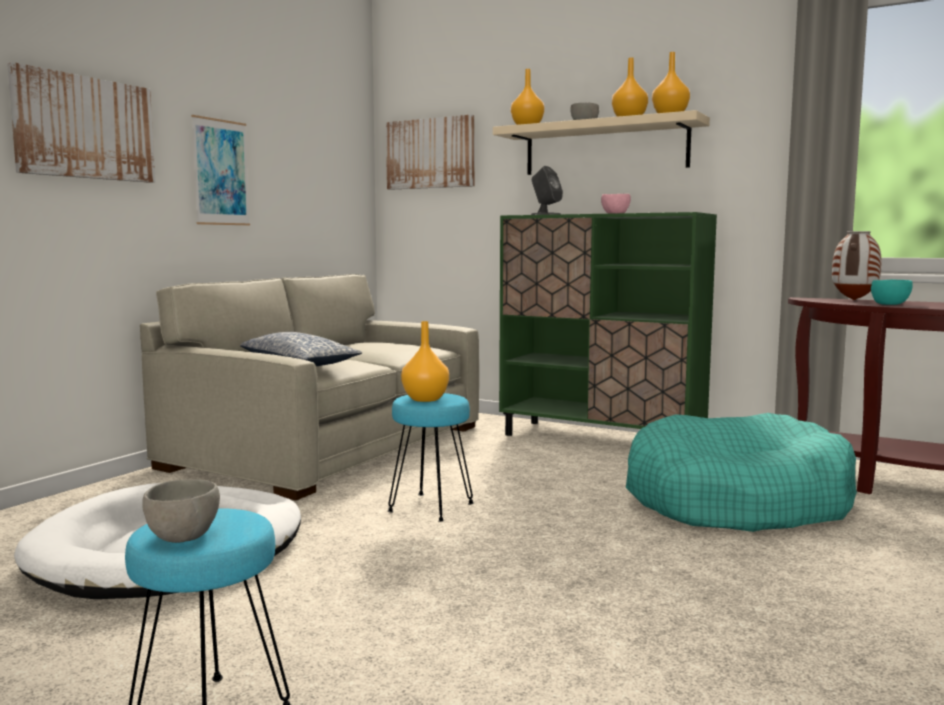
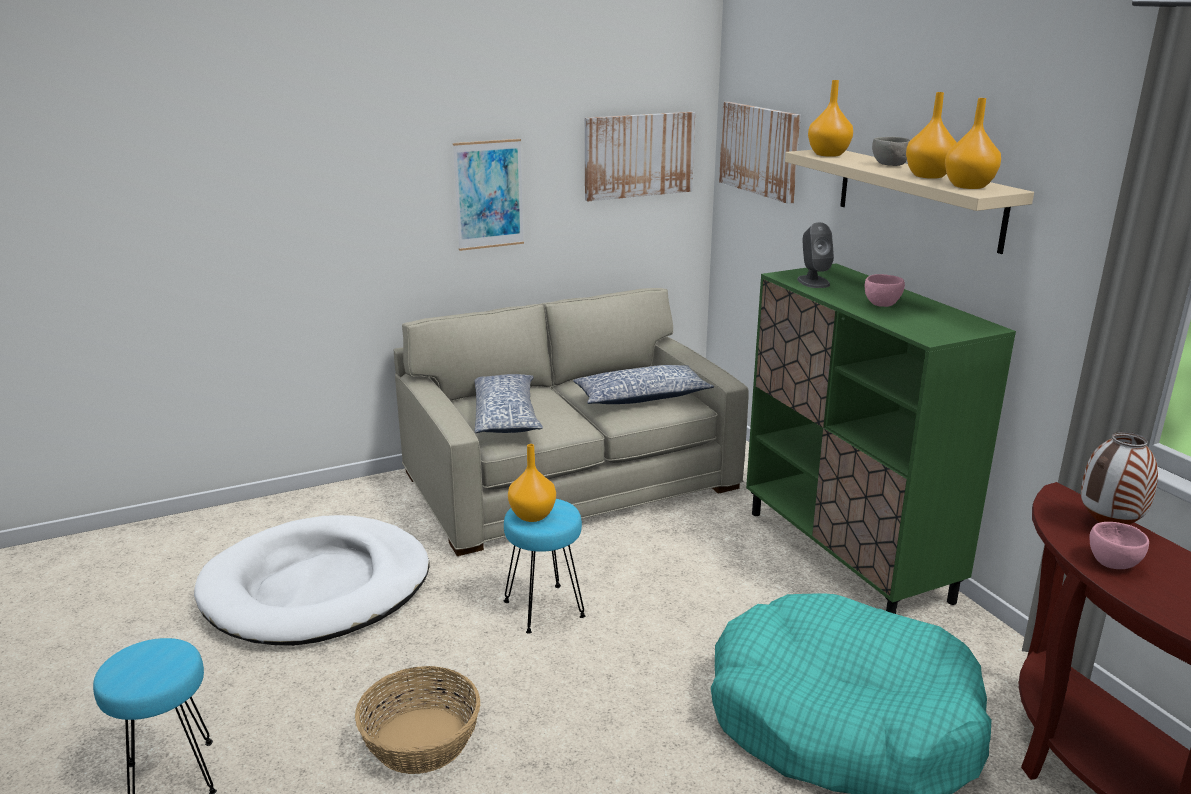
camera: 35 degrees right, 15 degrees up
(85, 128) = (335, 179): picture -> picture (638, 155)
(181, 536) = (124, 672): grey bowl -> none
(394, 348) = (641, 397): none -> pillow
(455, 601) = (421, 739): none -> basket
(889, 304) = (1113, 562): turquoise bowl -> pink bowl

